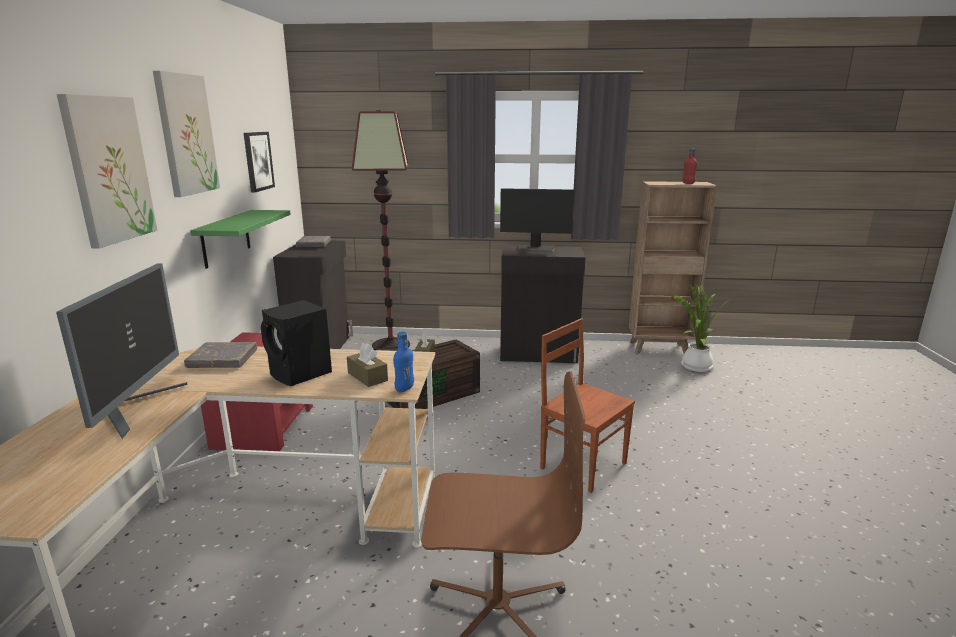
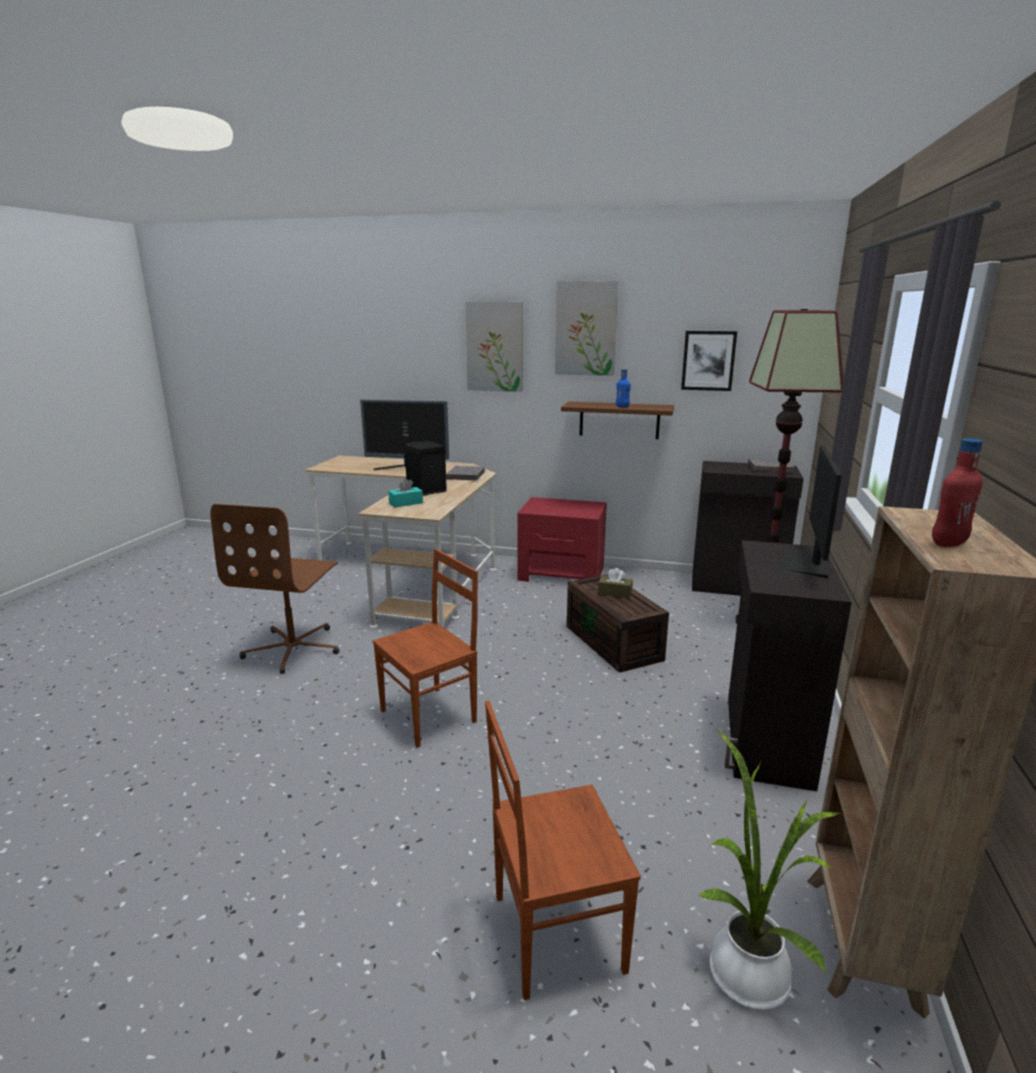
camera: 100 degrees right, 0 degrees up
(226, 238) = (619, 420): green shelf -> brown shelf
(367, 377) = (406, 503): brown tissue box -> turquoise tissue box
(404, 388) = (377, 510): blue bottle -> blue bottle (622, 406)
(721, 402) = (555, 931): none -> brown chair

